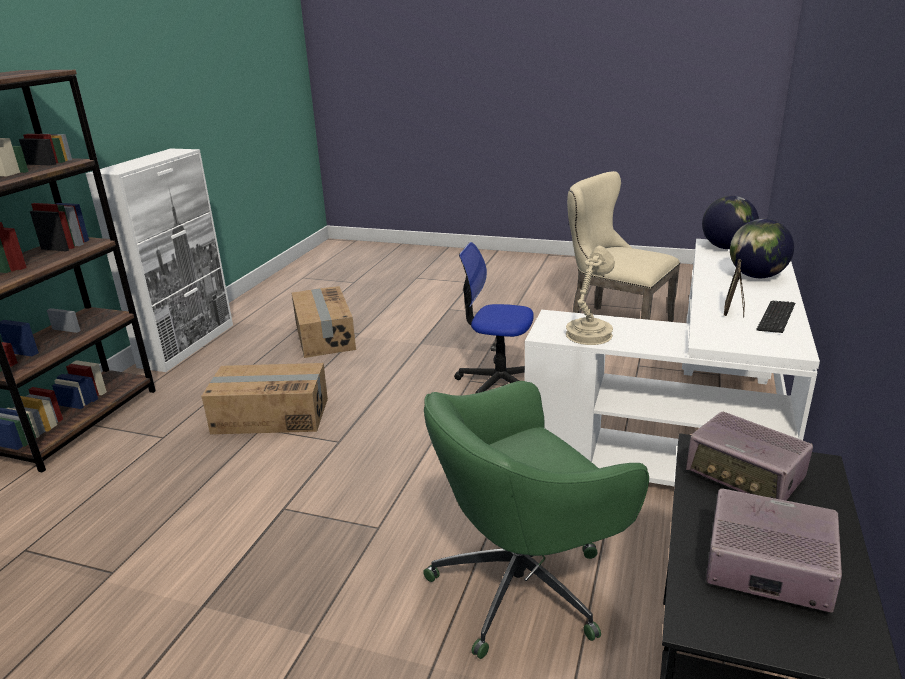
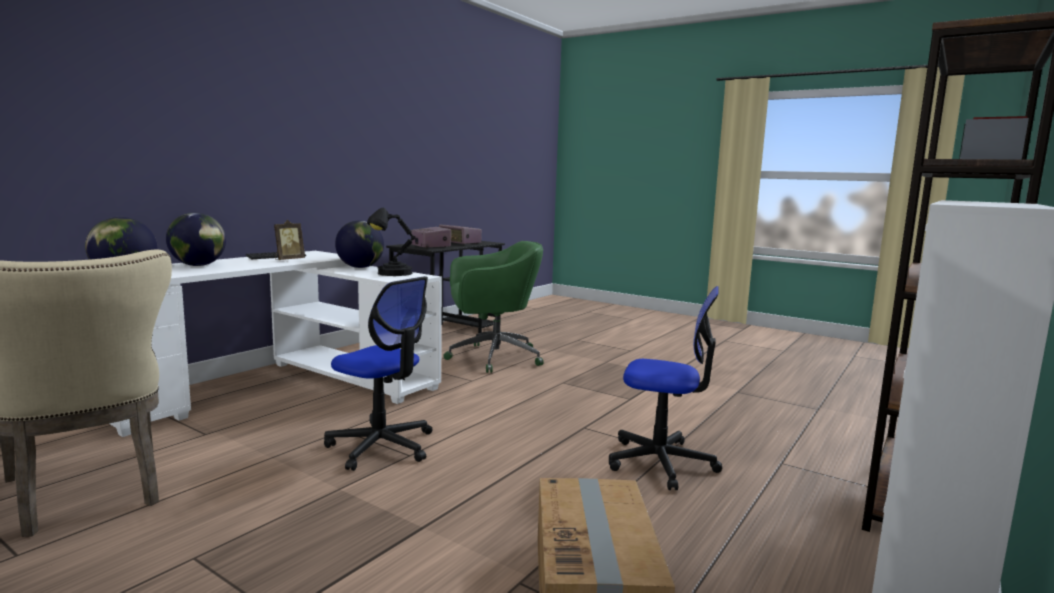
camera: 165 degrees left, 15 degrees down
(271, 415) = (661, 462): cardboard box -> office chair
(590, 333) = (392, 273): beige table lamp -> black table lamp
(663, 344) = (360, 267): none -> globe

